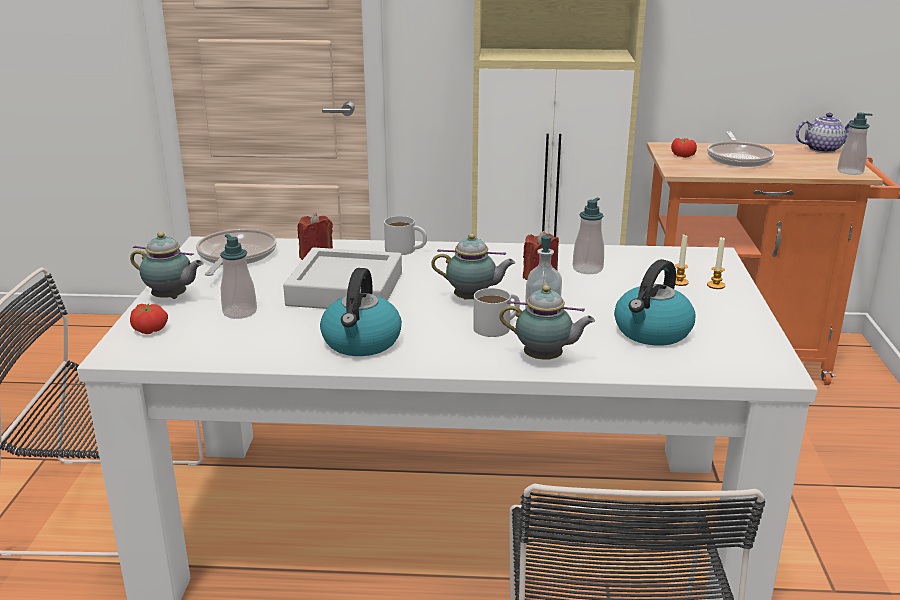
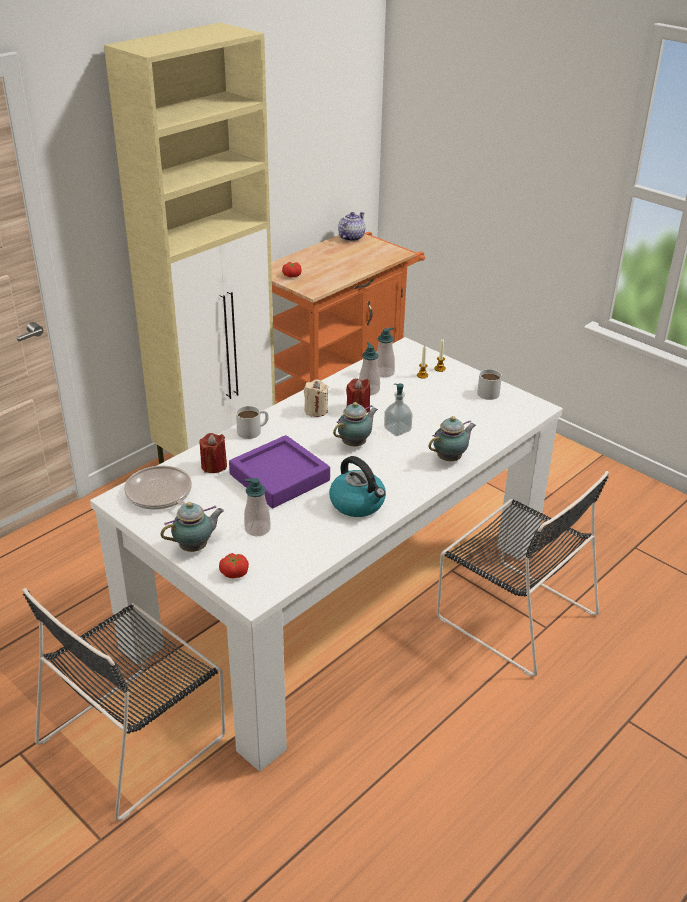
camera: 50 degrees left, 10 degrees up
(345, 289) = (279, 477): grey tray -> purple tray
(495, 261) = (316, 410): none -> beige candle
(497, 326) = (397, 453): white mug -> white mug (488, 391)
(652, 332) = (463, 414): kettle -> none
(738, 158) = (324, 265): frying pan -> none
(850, 171) = (392, 253): soap dispenser -> soap dispenser (384, 373)

